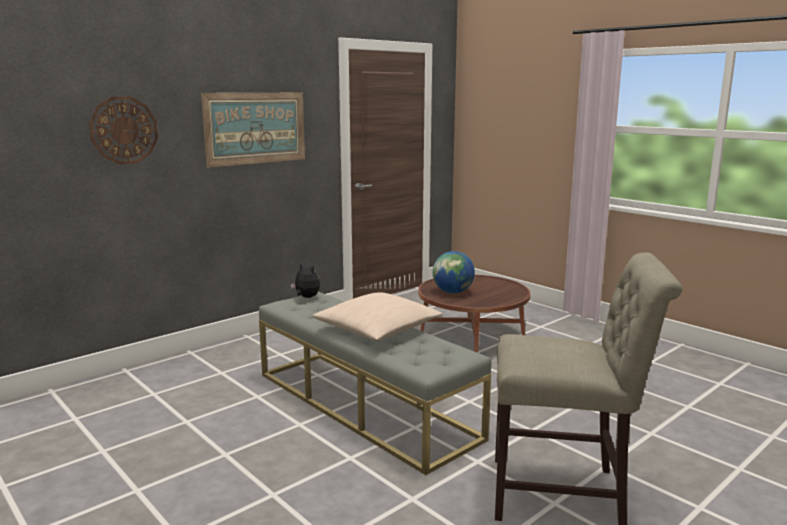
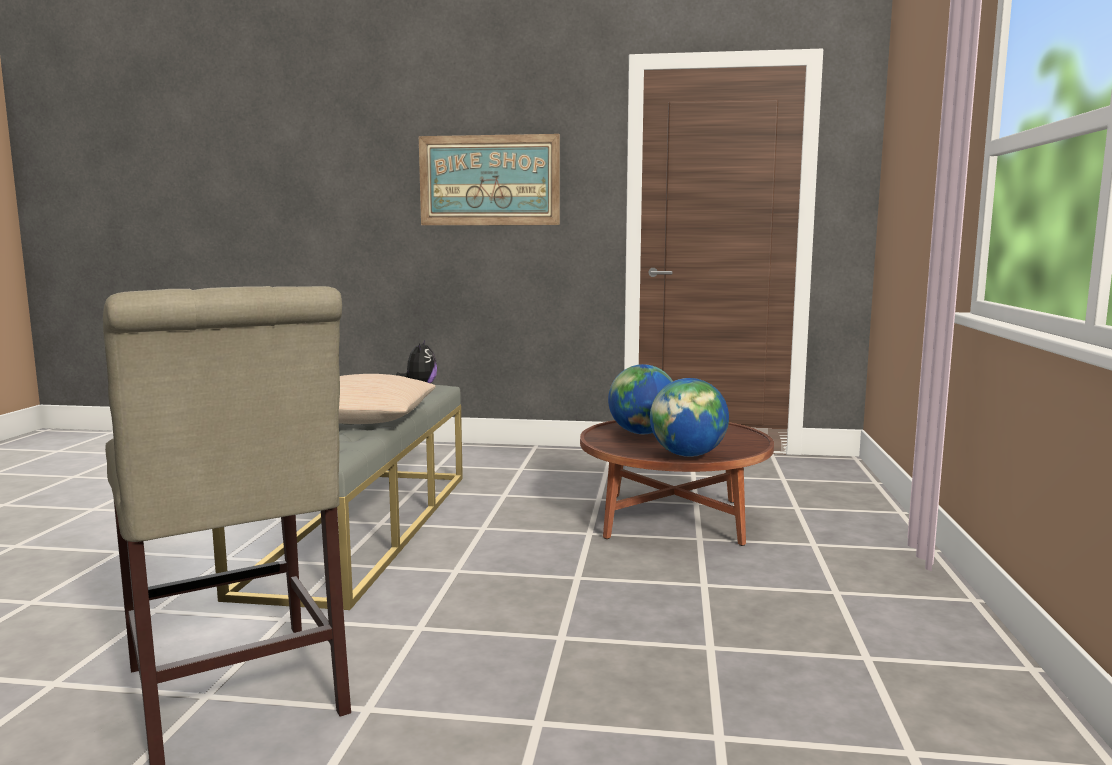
camera: 50 degrees right, 5 degrees down
(124, 130) = (332, 178): wall clock -> none
(510, 297) = (688, 455): none -> globe

